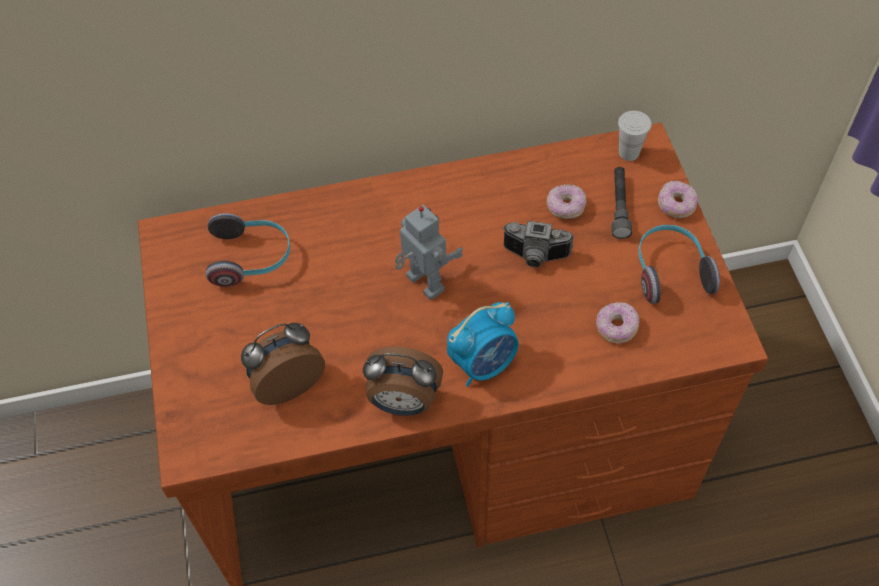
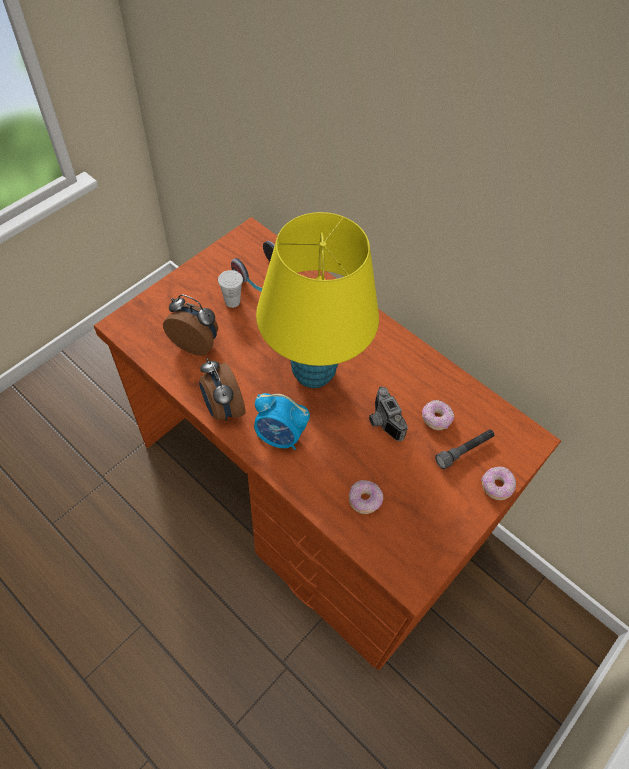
camera: 50 degrees right, 0 degrees up
(423, 284) = (313, 372): toy robot -> yellow table lamp
(628, 153) = (514, 433): white cup -> white cup (232, 301)
(670, 271) = (437, 511): headphones -> none

